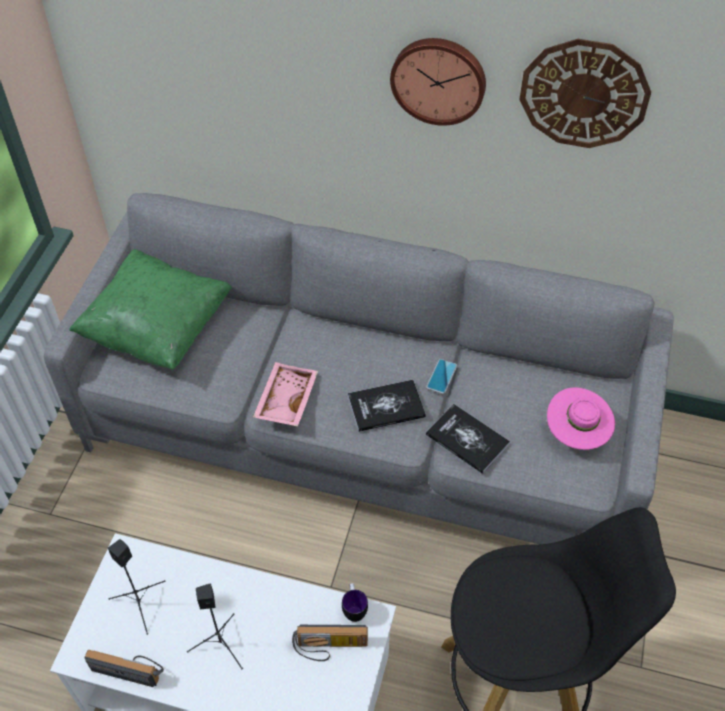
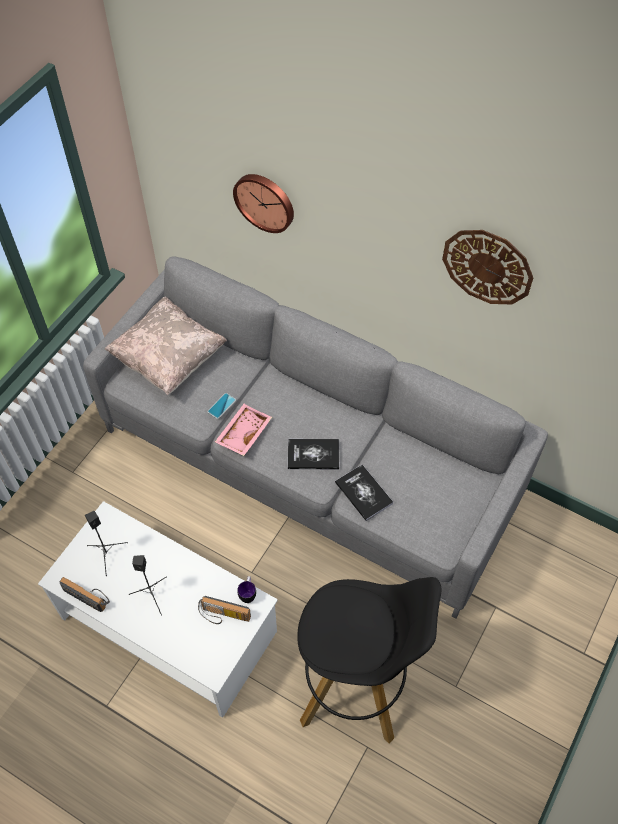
camera: 15 degrees right, 5 degrees up
(158, 329) = (169, 359): green pillow -> beige pillow
(439, 79) = (388, 231): wall clock -> wall clock (265, 201)
(441, 376) = (361, 441): phone -> phone (221, 406)
(576, 433) = (445, 507): pink hat -> none

